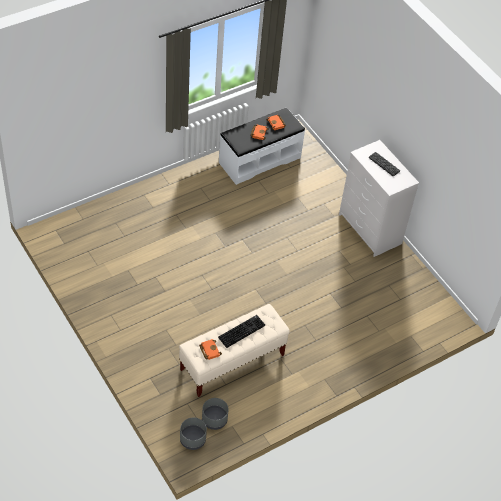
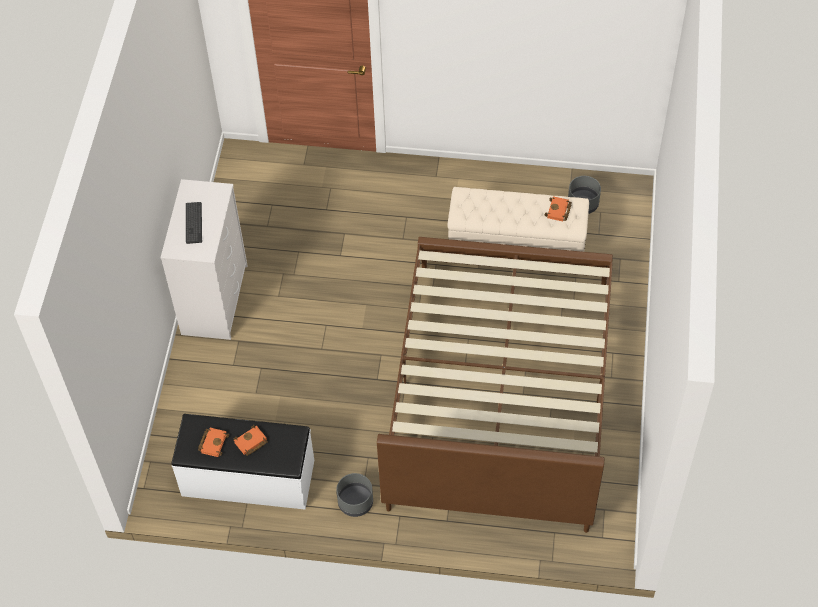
camera: 135 degrees left, 5 degrees up
(168, 269) = (499, 393): none -> brown bed
(193, 439) = (619, 198): grey planter -> grey planter (355, 502)
(241, 331) = (506, 211): keyboard -> none

